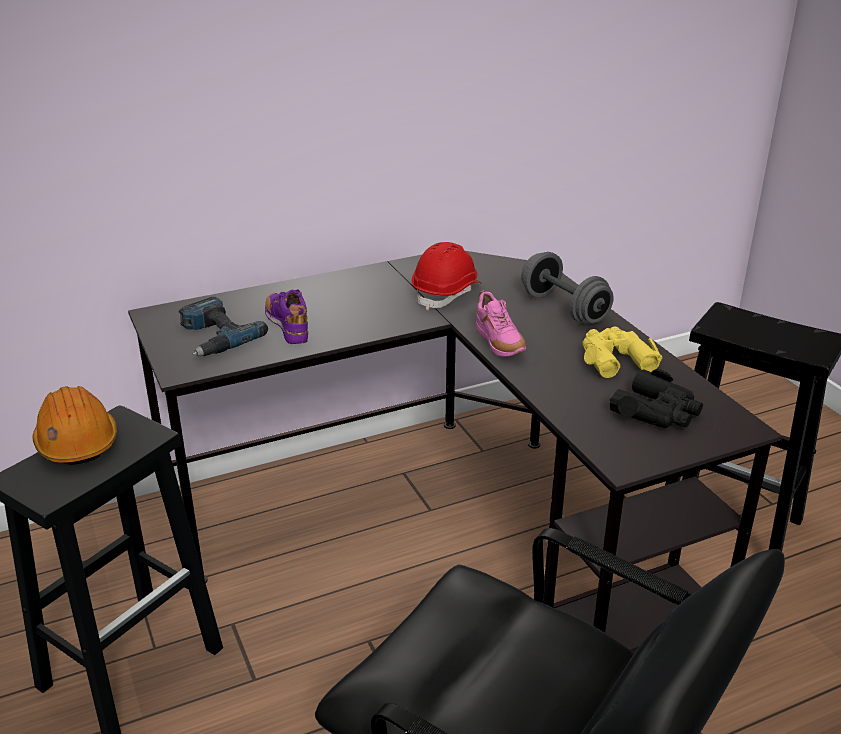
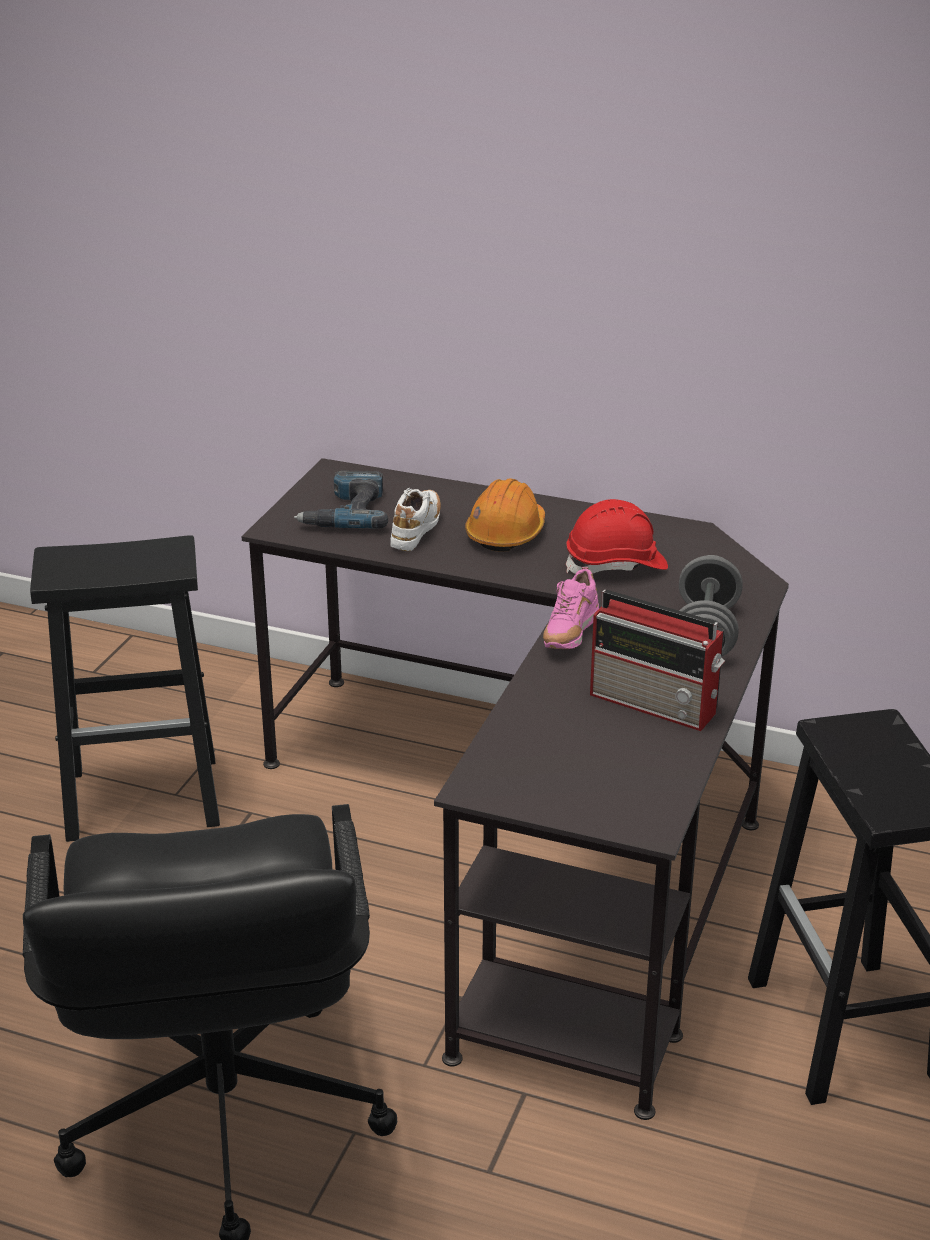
camera: 45 degrees right, 0 degrees up
(77, 441) = (125, 549): orange hard hat -> orange hard hat (506, 533)
(288, 327) = (417, 531): purple shoe -> white shoe
(615, 358) = (656, 704): yellow binoculars -> radio
(657, 411) = (596, 768): black binoculars -> none

